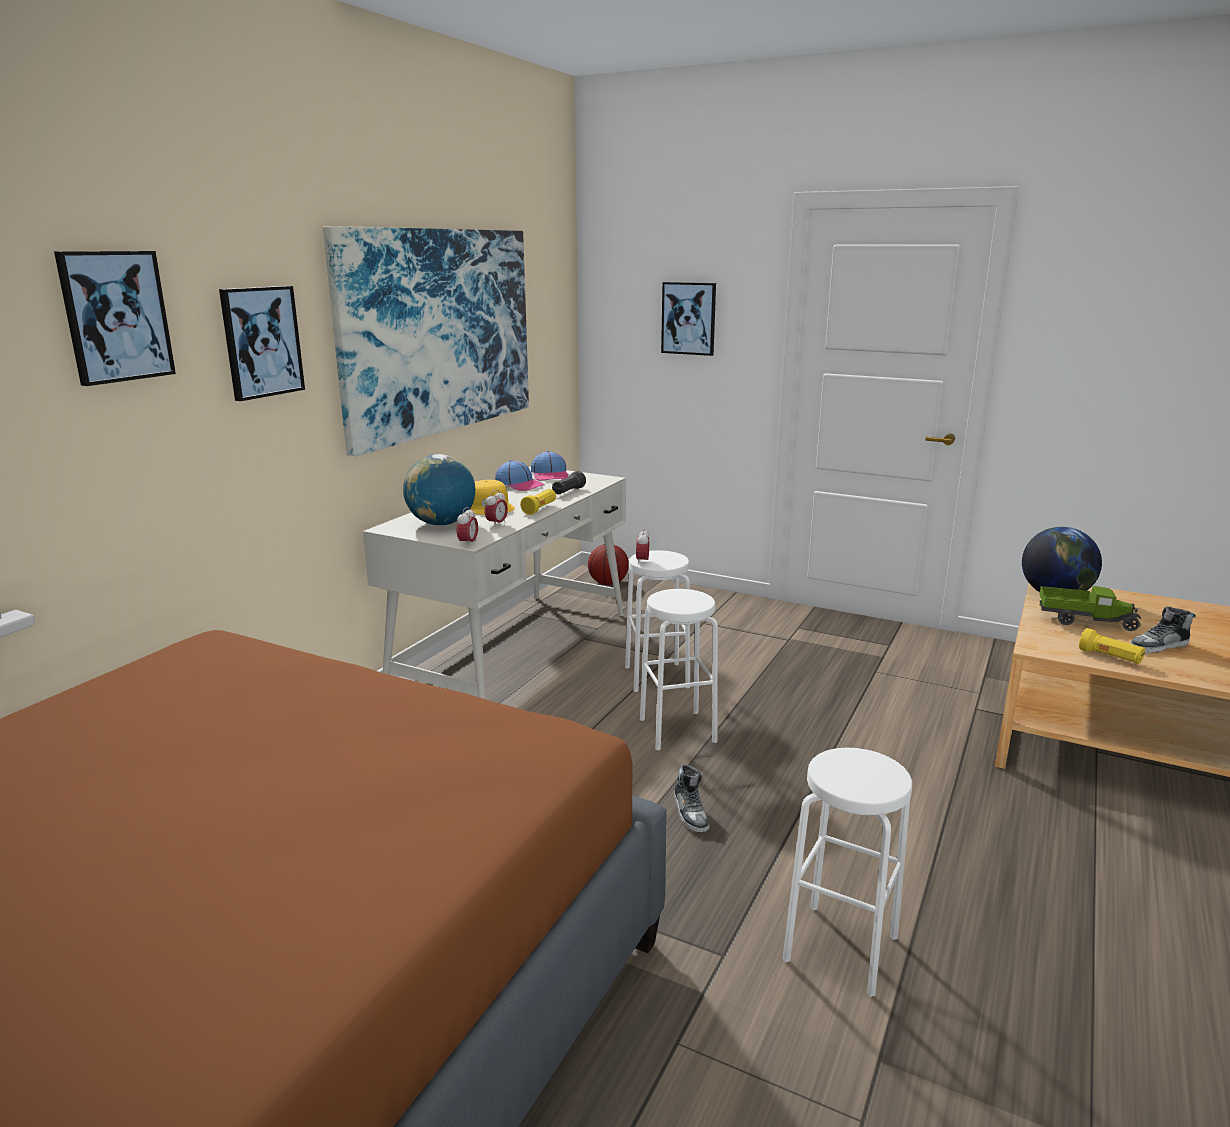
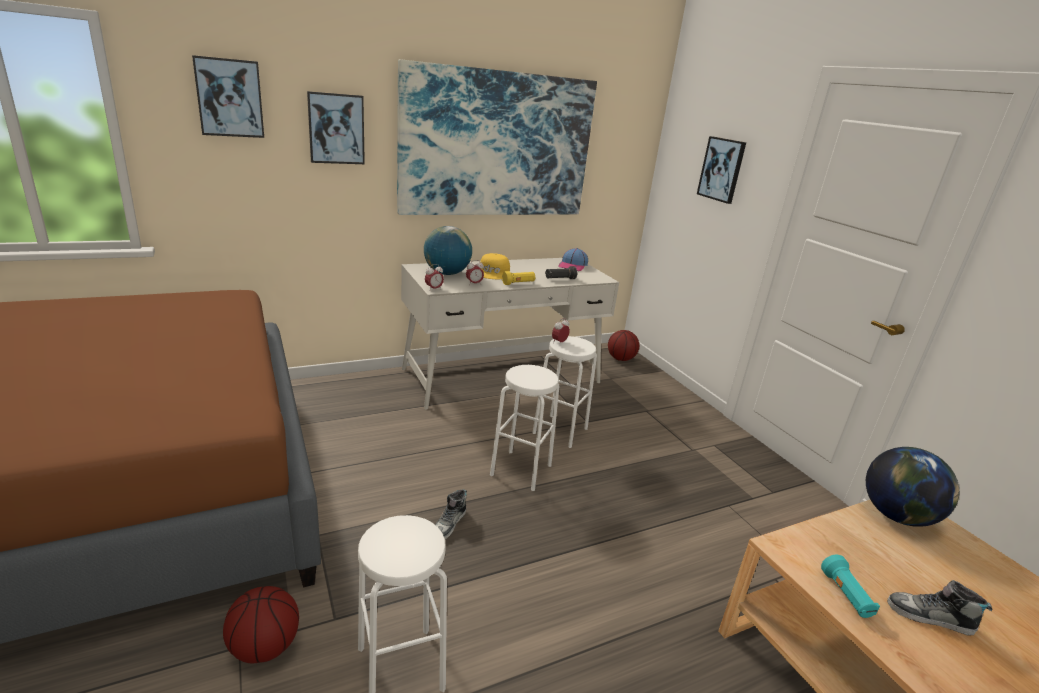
camera: 35 degrees right, 5 degrees up
(520, 485) = (541, 266): cap -> none
(701, 1023) = (264, 647): none -> basketball
(1085, 620) = (886, 552): toy truck -> none
(1110, 657) = (846, 595): yellow flashlight -> turquoise flashlight

